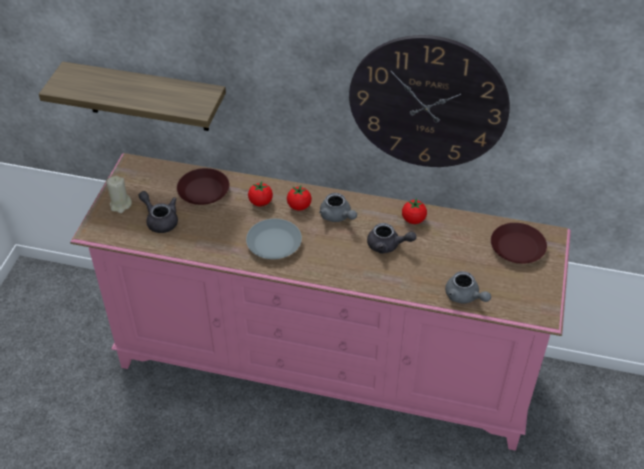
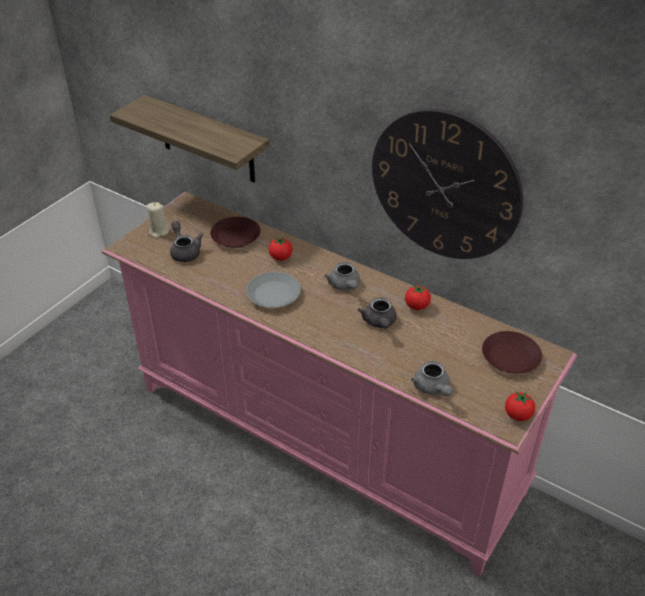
camera: 20 degrees right, 5 degrees down
(299, 206) = (314, 269): tomato -> tomato (518, 415)
(387, 245) = (379, 323): grey teapot -> grey teapot turned 45 degrees clockwise

